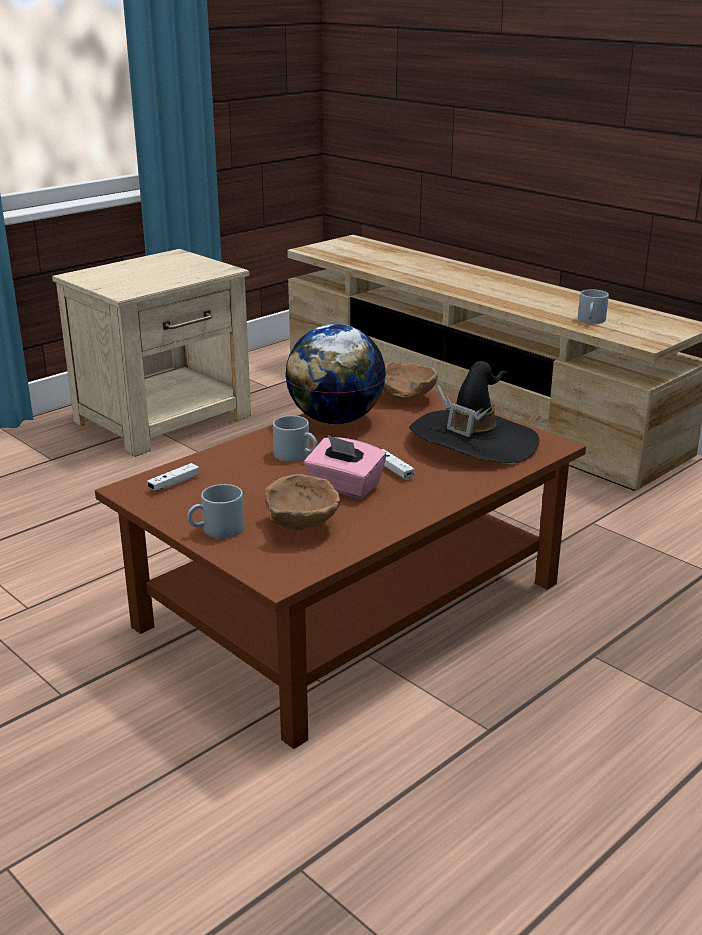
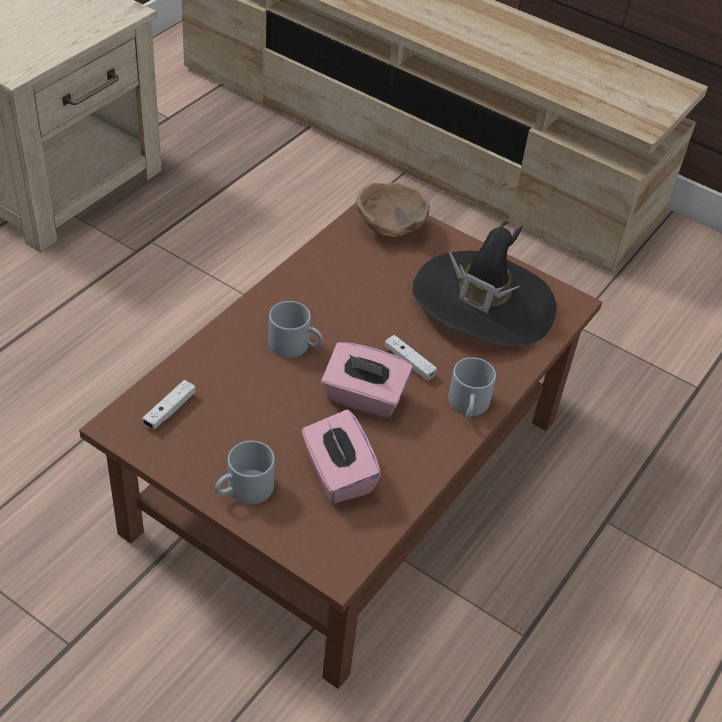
camera: 15 degrees left, 20 degrees up
(303, 527) = (337, 474): brown bowl -> pink tissue box
(335, 420) = (321, 274): globe -> none
(591, 321) = (573, 83): grey mug -> grey mug (469, 406)

